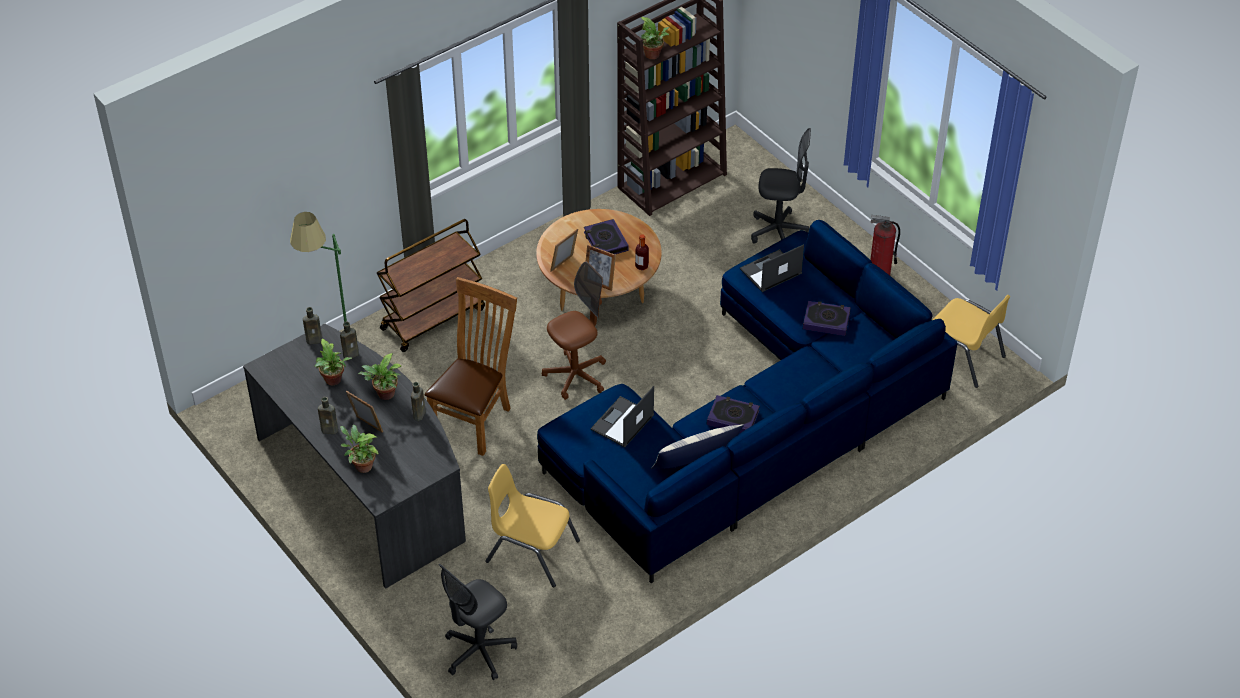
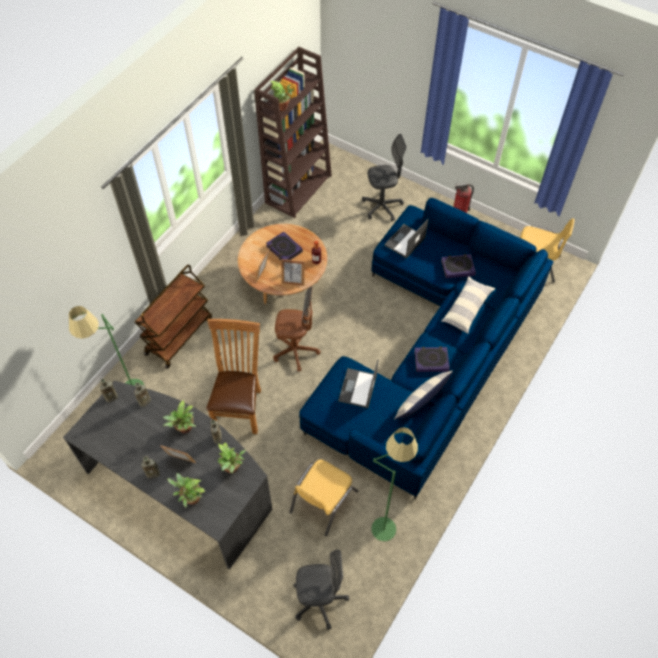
camera: 20 degrees left, 10 degrees up
(333, 381) = (140, 429): potted plant -> potted plant (232, 468)
(479, 652) = (319, 600): grey office chair -> grey office chair turned 120 degrees counterclockwise
(532, 551) = (322, 501): yellow chair -> yellow chair turned 60 degrees counterclockwise
(576, 376) = (295, 351): brown office chair -> brown office chair turned 60 degrees clockwise
(603, 592) = (386, 518): none -> green floor lamp
(813, 372) = (467, 309): none -> pillow

